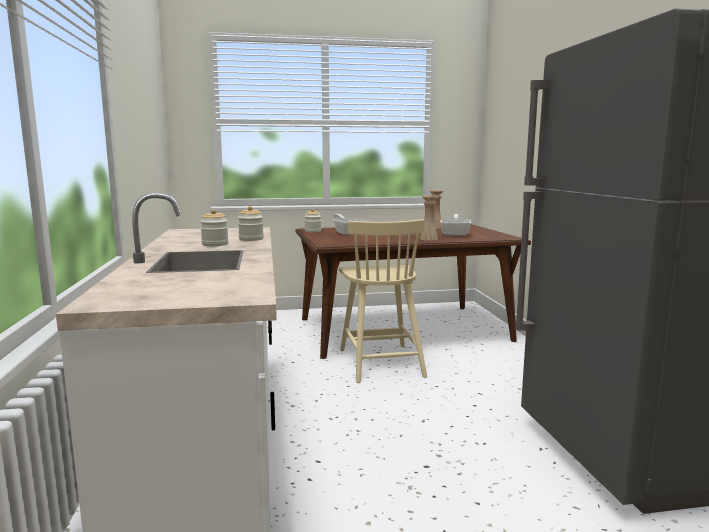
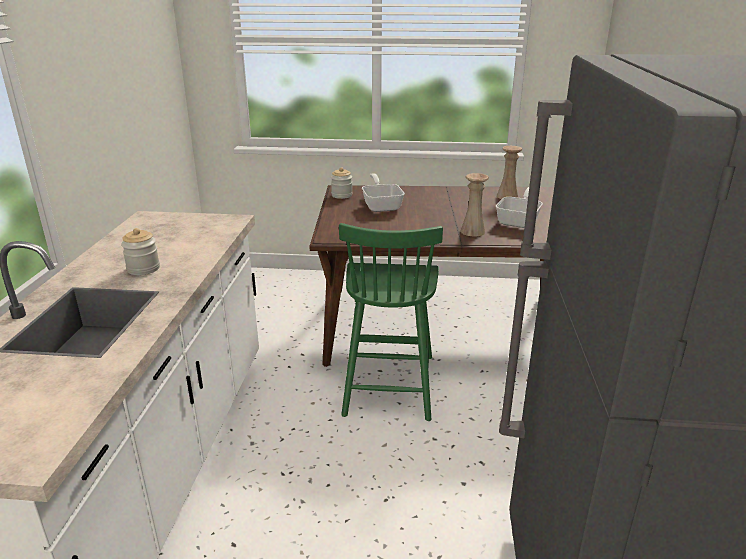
camera: 15 degrees right, 15 degrees up
(251, 239) = (197, 255): jar -> none
(380, 362) = (389, 383): beige chair -> green chair

